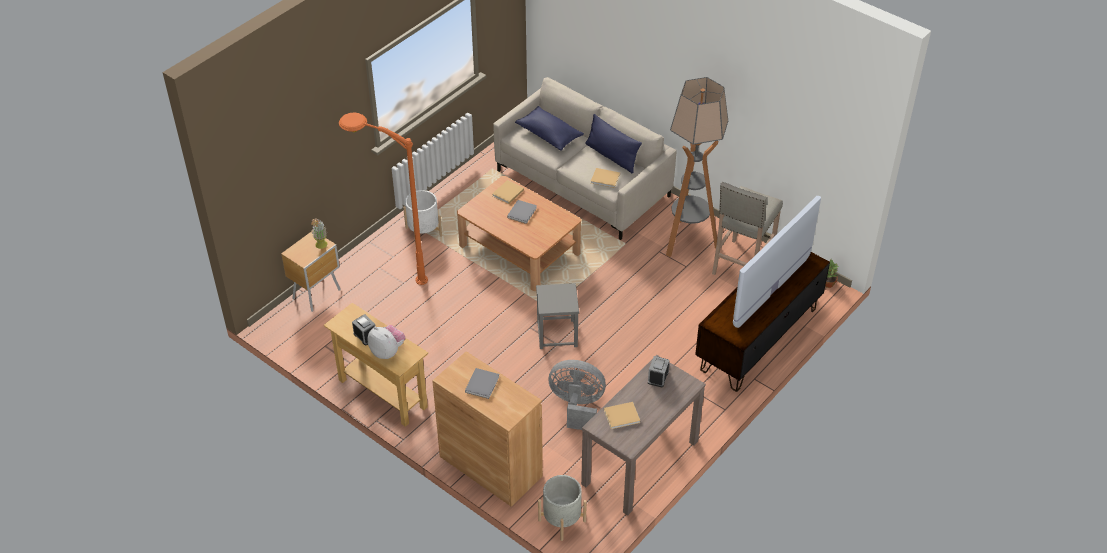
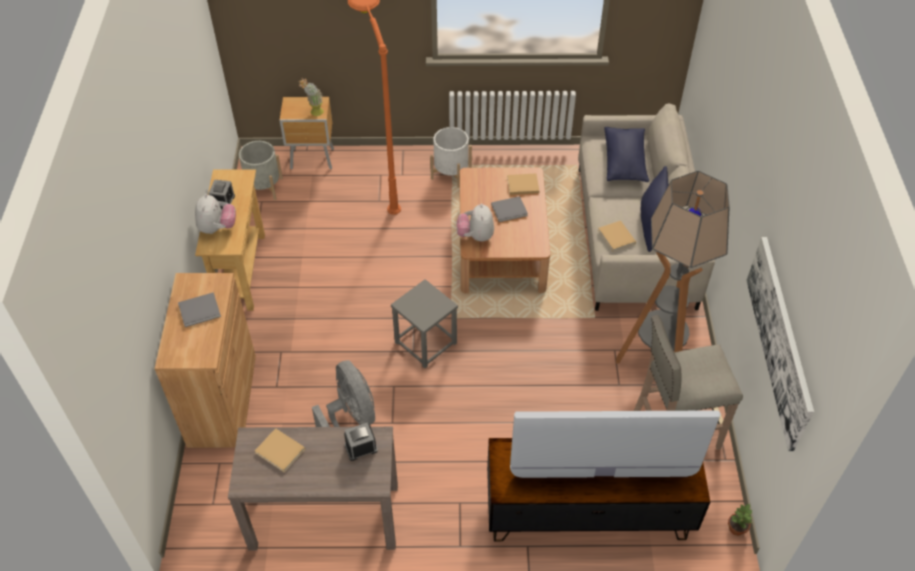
camera: 50 degrees right, 5 degrees up
(525, 241) = (475, 236): none -> plush toy
(562, 520) = (200, 499): grey planter -> grey planter (264, 187)
(798, 143) = (780, 339): none -> picture

